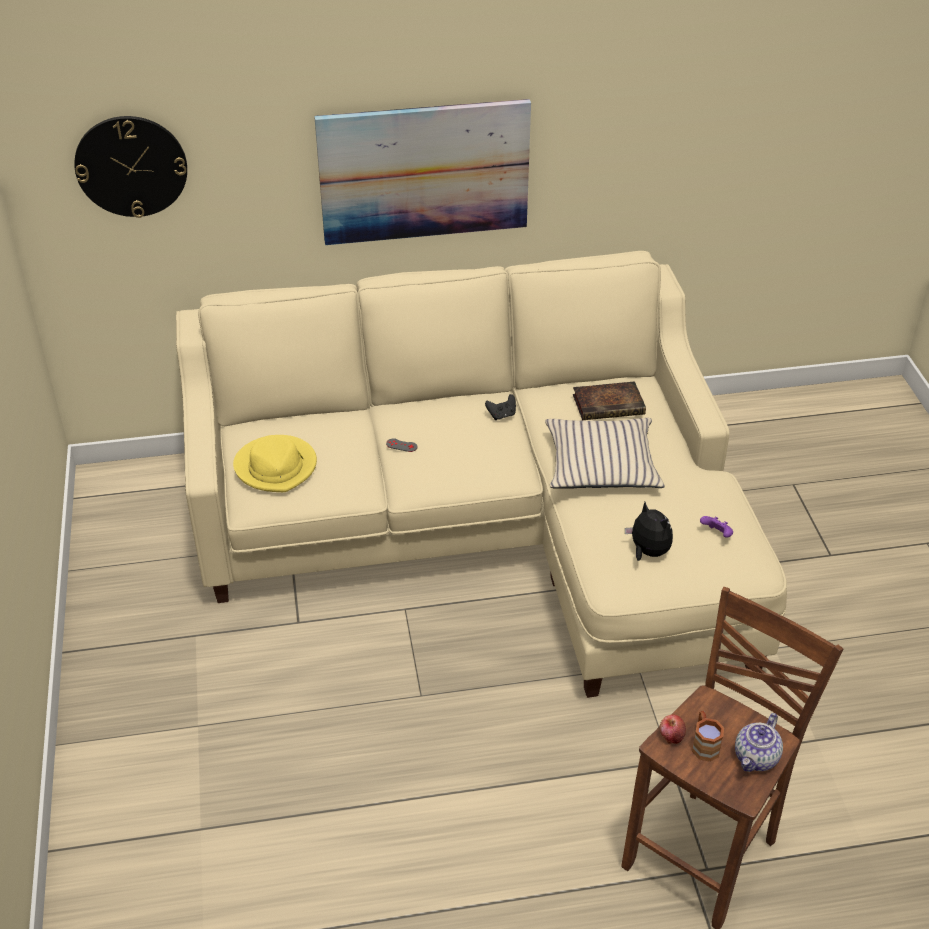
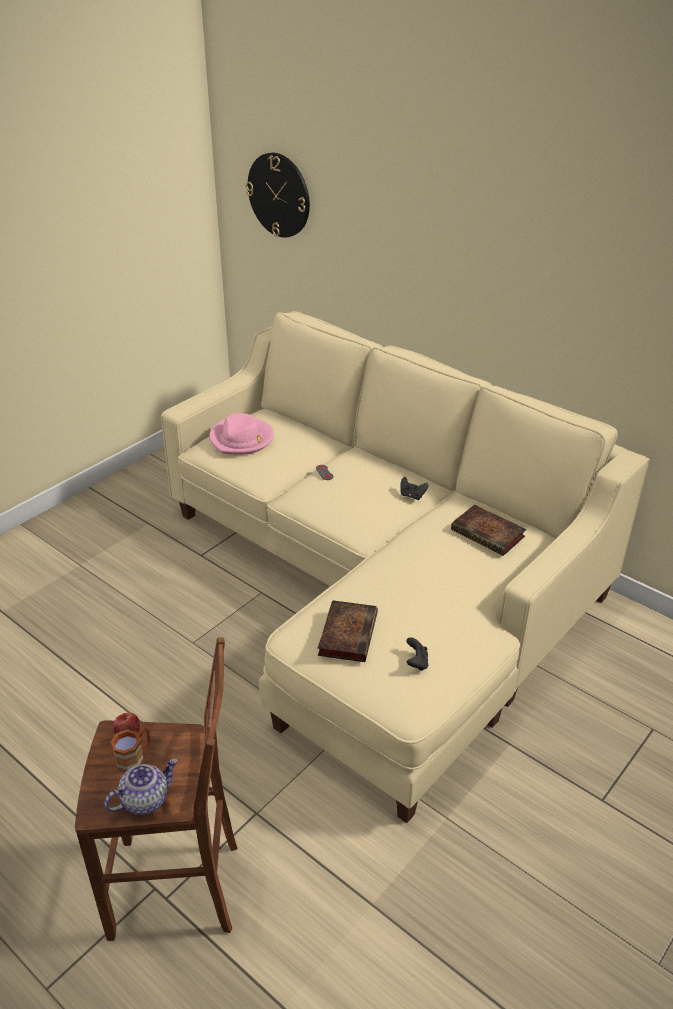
camera: 50 degrees right, 5 degrees down
(276, 467) = (242, 439): yellow hat -> pink hat
(424, 171) = (461, 275): picture -> none
(601, 464) = (417, 563): beige pillow -> none
(647, 552) = (347, 633): plush toy -> book
(717, 534) = (416, 663): purple game controller -> black game controller
(756, 758) = (145, 799): teapot -> teapot turned 150 degrees clockwise

